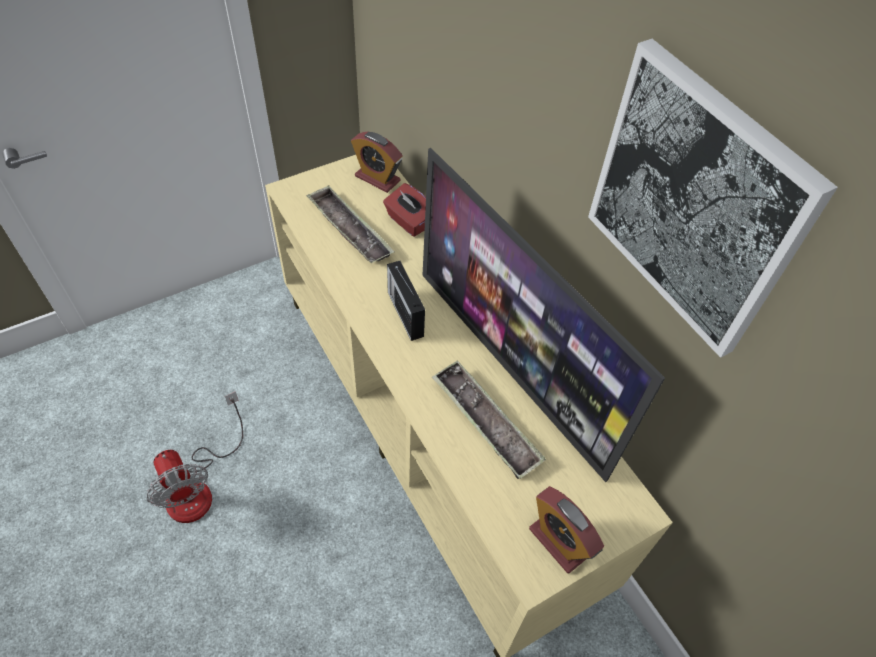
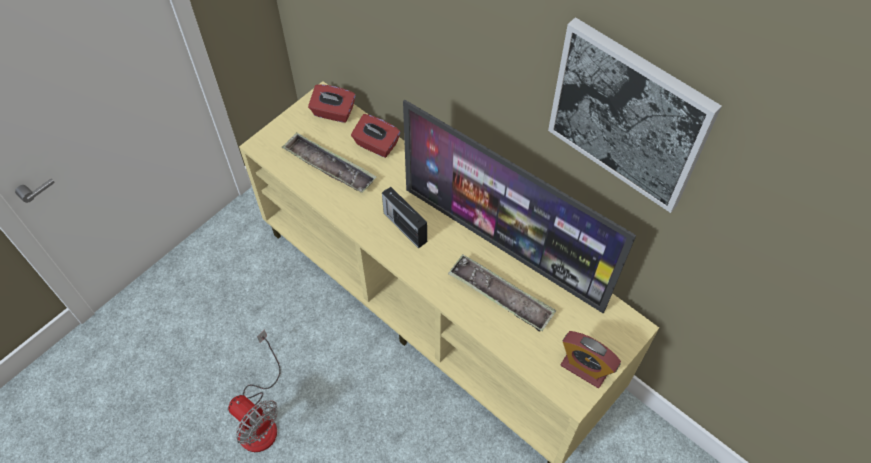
camera: 15 degrees left, 5 degrees up
(377, 178) = (333, 112): alarm clock -> red tissue box

